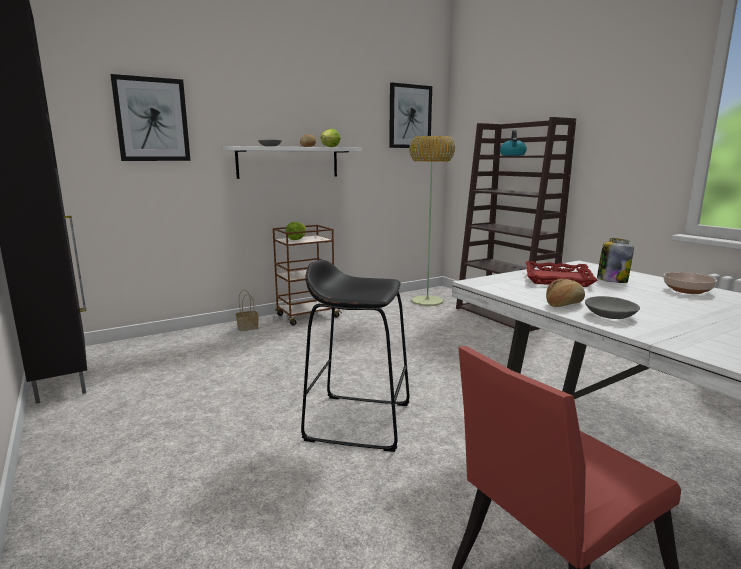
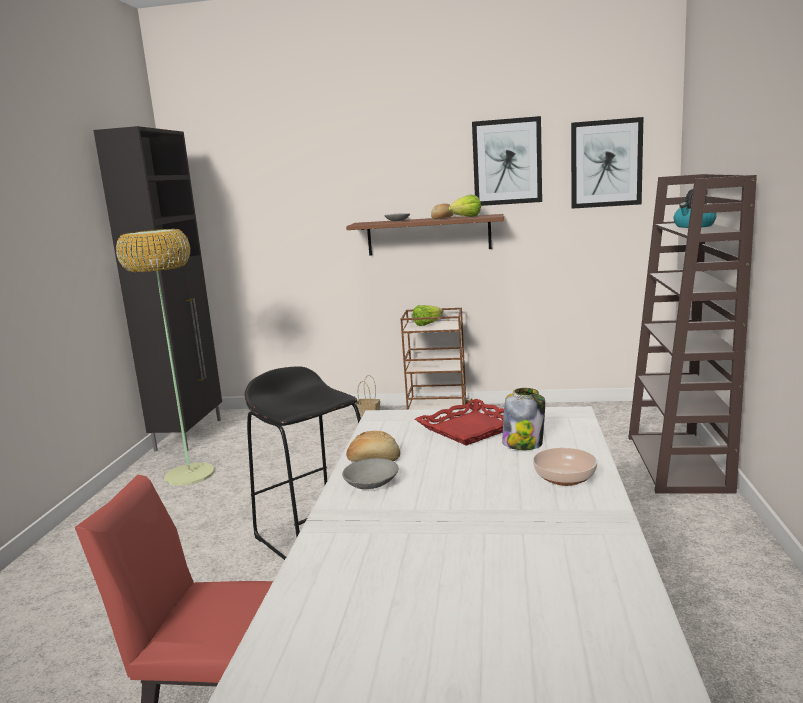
camera: 40 degrees right, 0 degrees up
(152, 120) = (287, 202): picture -> picture (507, 162)
(288, 162) = (428, 235): white shelf -> brown shelf
(427, 301) = (608, 420): floor lamp -> floor lamp (190, 474)

